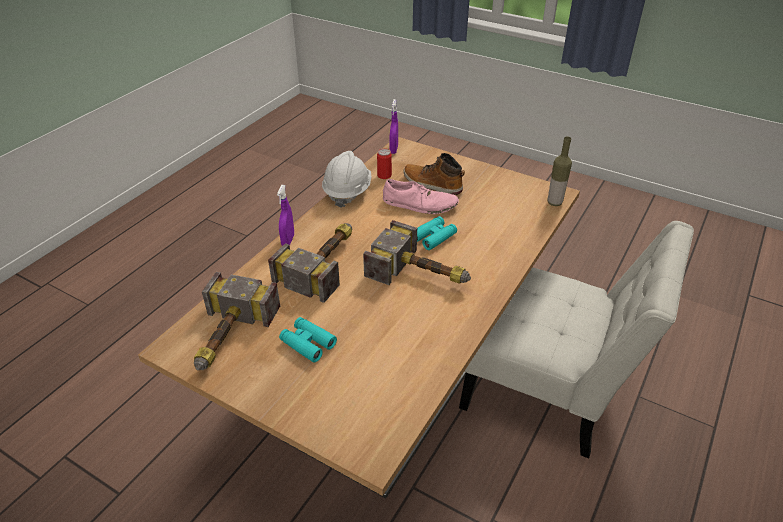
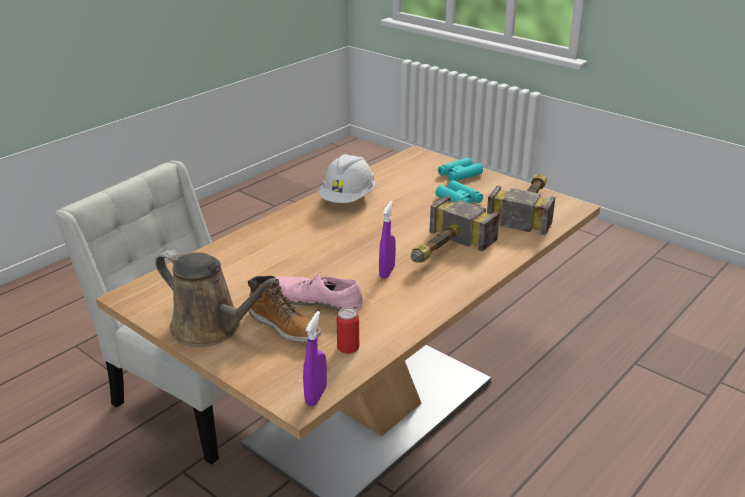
camera: 170 degrees left, 10 degrees down
(288, 241) = (485, 275): purple spray bottle -> purple spray bottle (387, 272)
(347, 191) = (408, 327): white hard hat -> white hard hat (348, 199)
(422, 274) = (345, 233): hammer -> none
(433, 237) = (317, 263): turquoise binoculars -> turquoise binoculars (459, 175)
(480, 178) = (211, 328): none -> brown watering can
(554, 202) = (145, 285): bottle -> none

